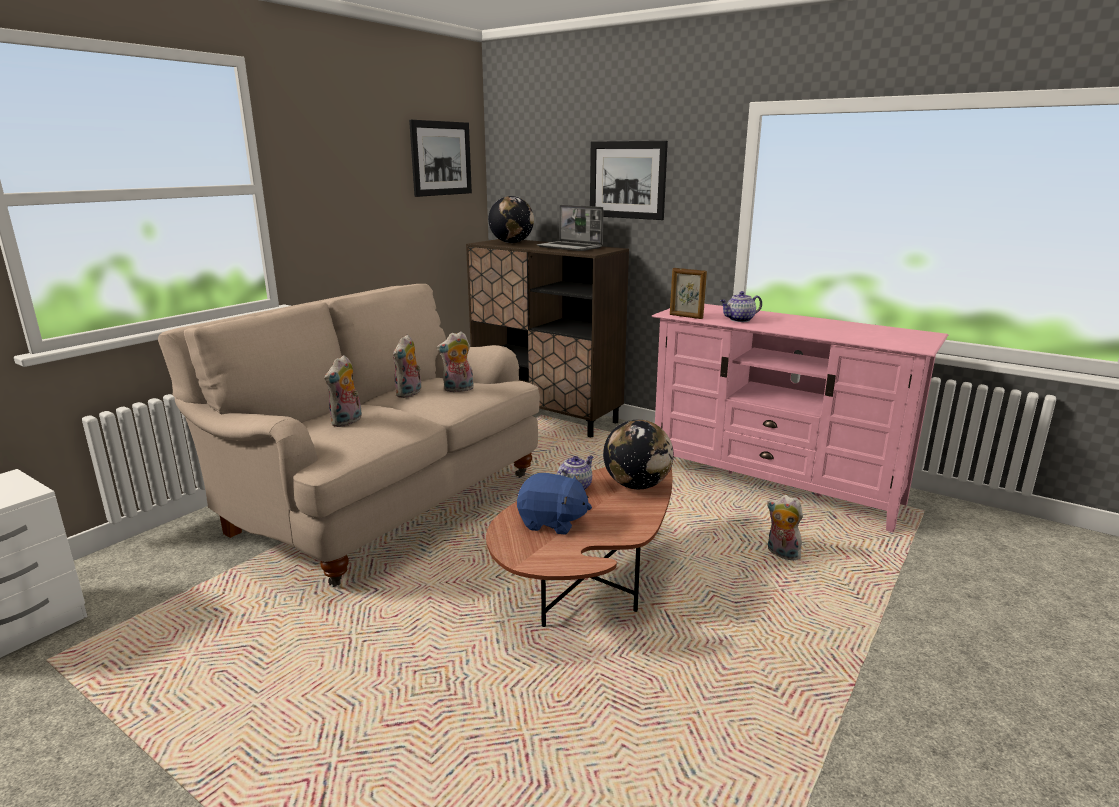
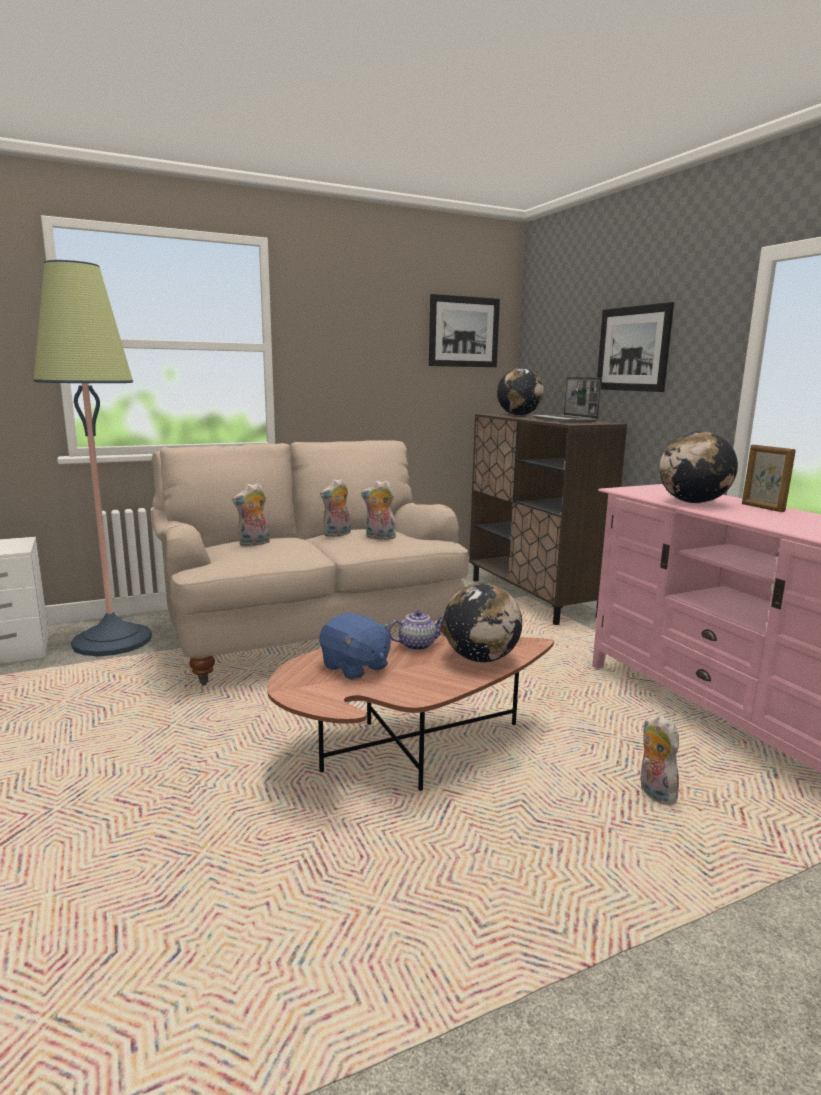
camera: 30 degrees right, 5 degrees down
(156, 571) = (112, 641): none -> floor lamp
(686, 316) = (633, 493): picture frame -> picture frame (762, 508)
(739, 320) = (692, 502): teapot -> globe

